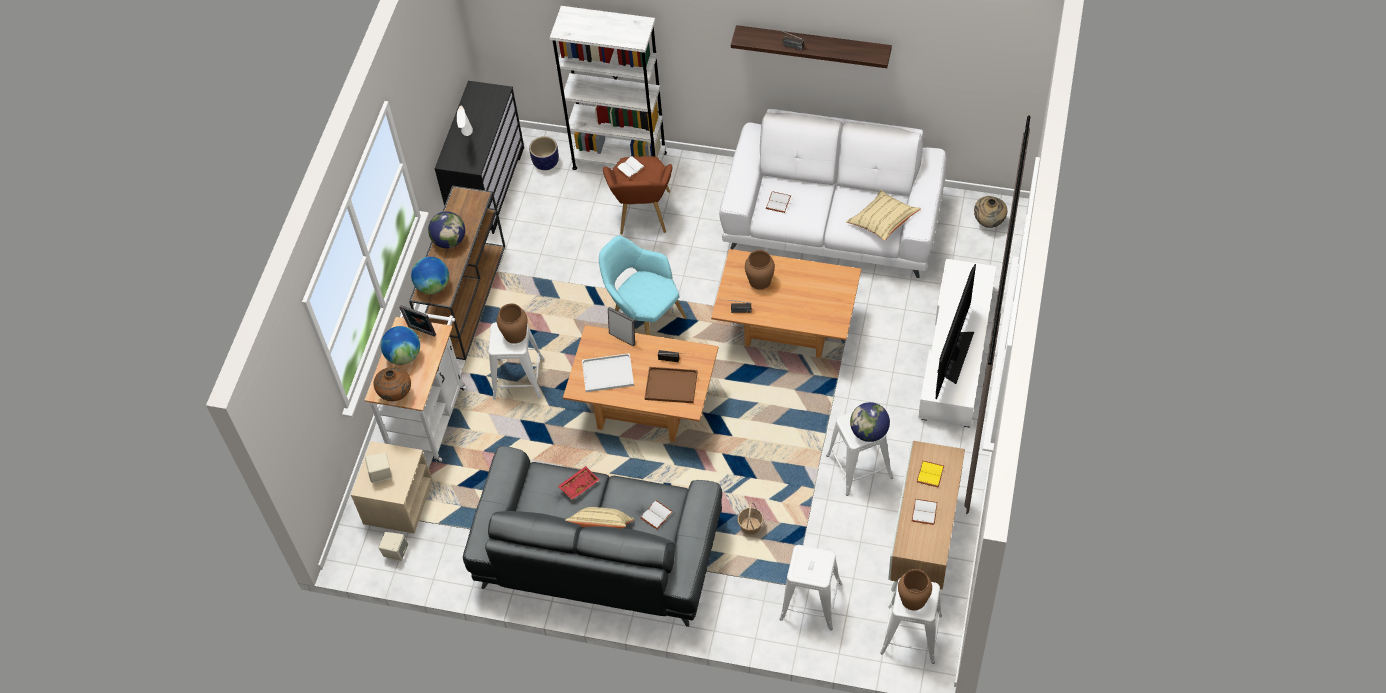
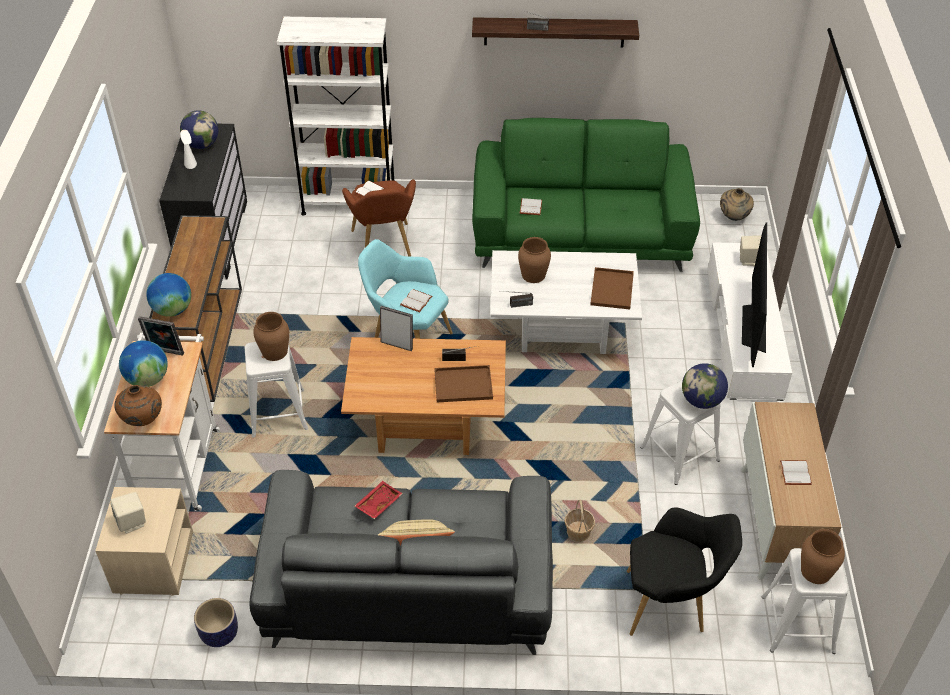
camera: 15 degrees left, 10 degrees down
(396, 552) = (157, 620): beige speaker -> beige speaker (748, 260)
(449, 241) = (185, 265): globe -> globe (202, 145)
(545, 163) = (272, 212): planter -> planter (219, 634)
(609, 373) = (389, 380): white tray -> none
(657, 516) = (479, 524): white book -> white book (416, 302)
(787, 328) = (561, 330): brown coffee table -> white coffee table
(810, 601) = (671, 604): white stool -> black armchair
(827, 306) = (612, 290): none -> brown tray
(833, 221) = (581, 232): white sofa -> green sofa
(882, 222) = (642, 213): beige pillow -> none
(931, 475) = (787, 433): yellow book -> none

